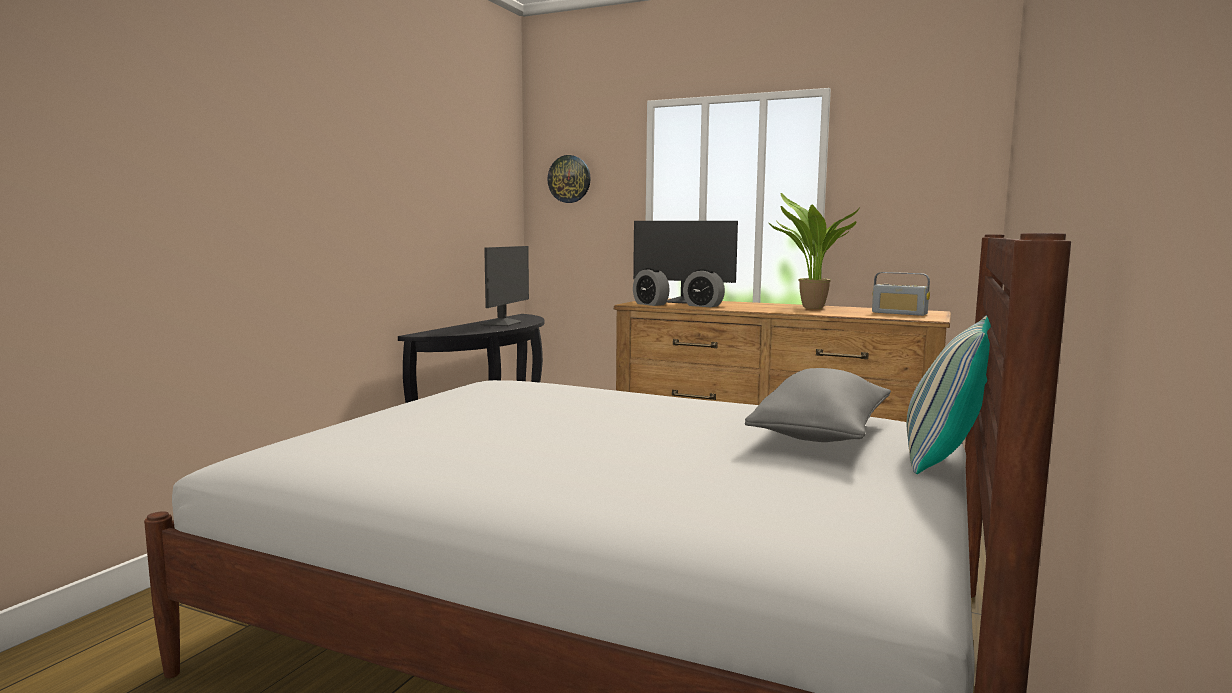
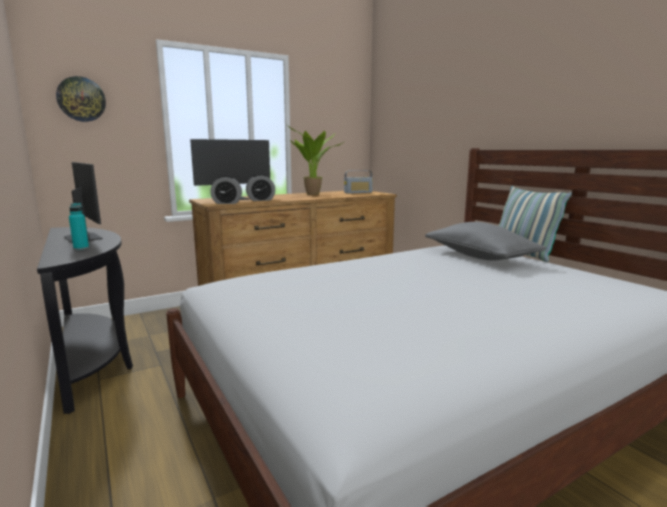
camera: 55 degrees left, 5 degrees up
(467, 329) = (81, 248): none -> turquoise bottle

